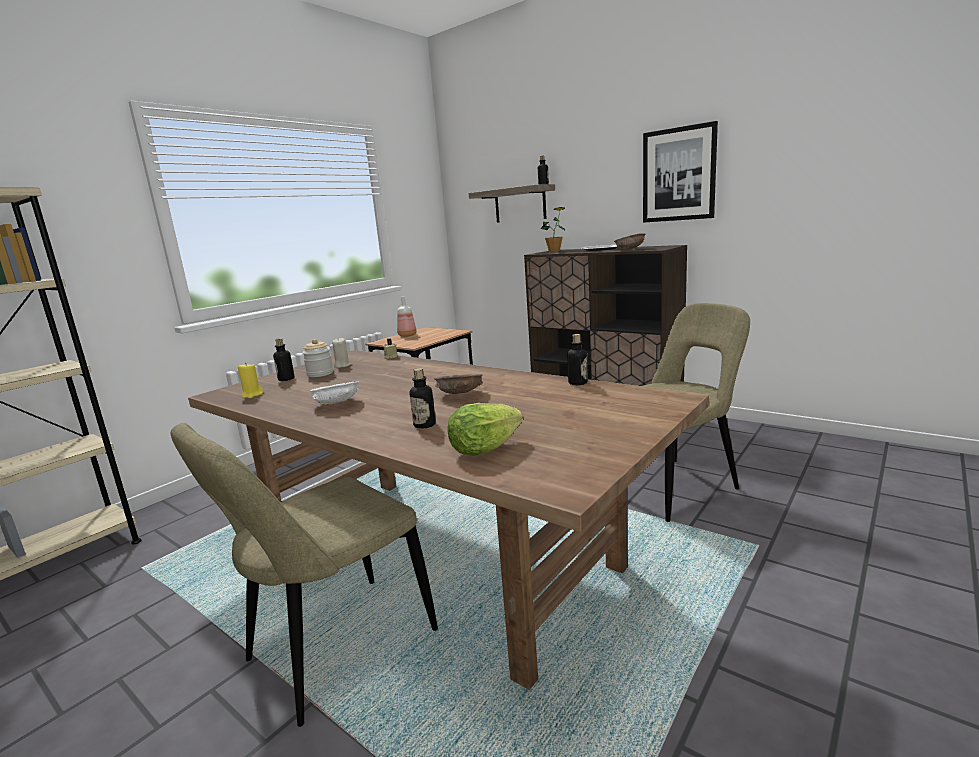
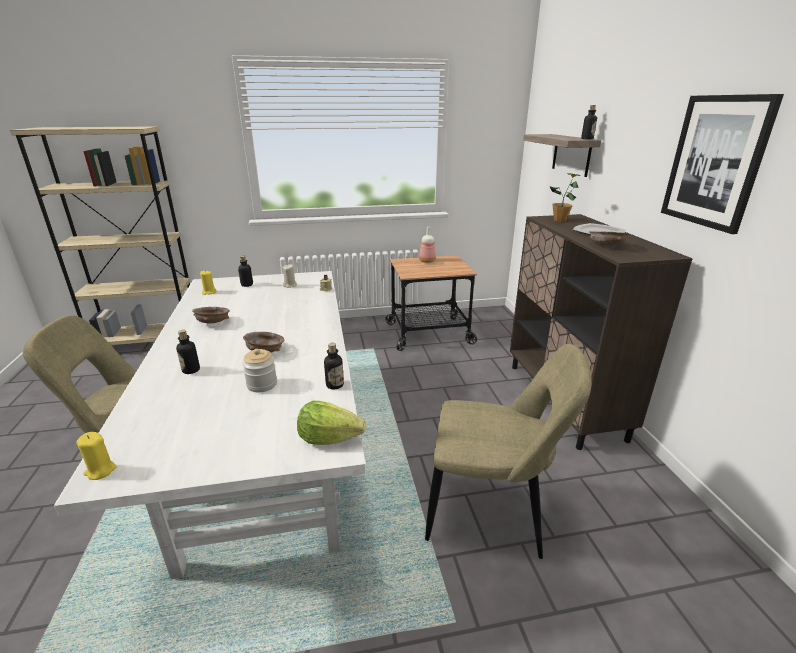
camera: 40 degrees right, 10 degrees up
(320, 374) = (266, 288): jar -> jar (262, 384)
(337, 403) = (213, 323): white bowl -> brown bowl
(439, 557) = (268, 454): brown dining table -> white dining table
(484, 449) = (157, 413): lettuce -> lettuce (329, 438)
(552, 485) = (100, 471): none -> yellow candle

